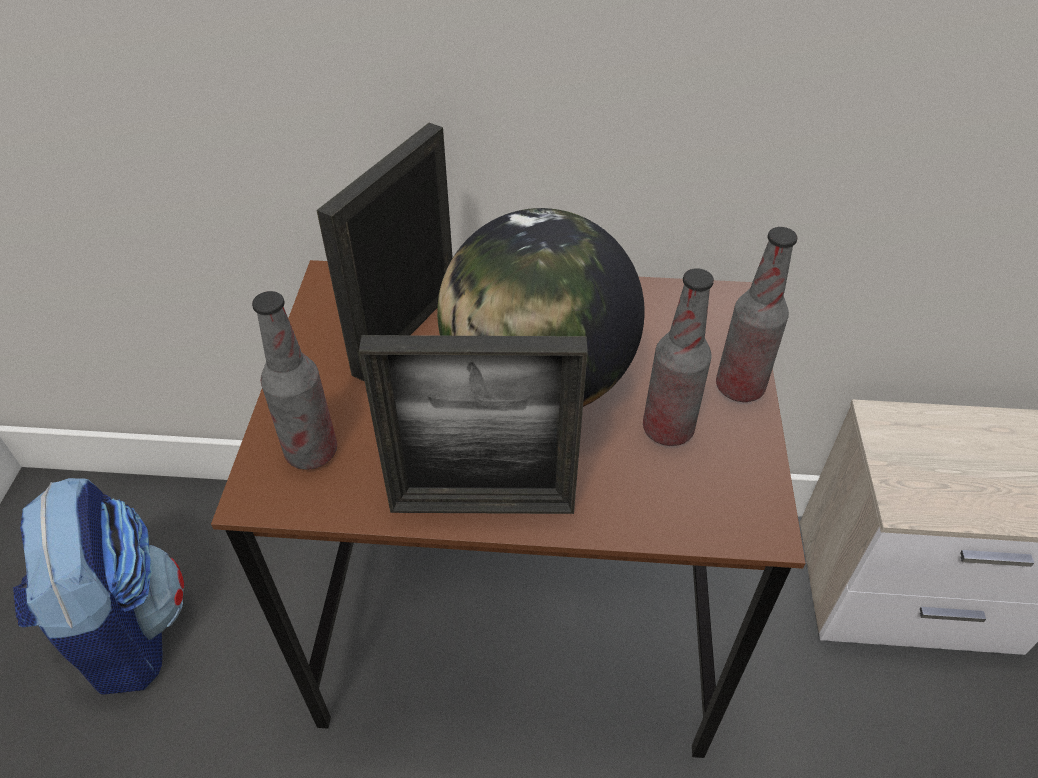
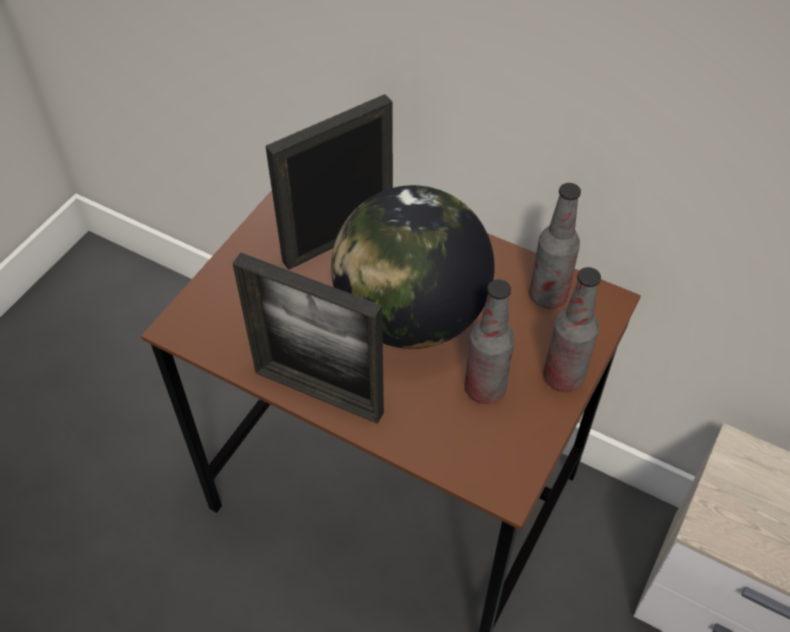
camera: 25 degrees right, 5 degrees up
(126, 628) = (112, 381): backpack -> none
(311, 452) = (227, 309): bottle -> bottle (548, 296)

